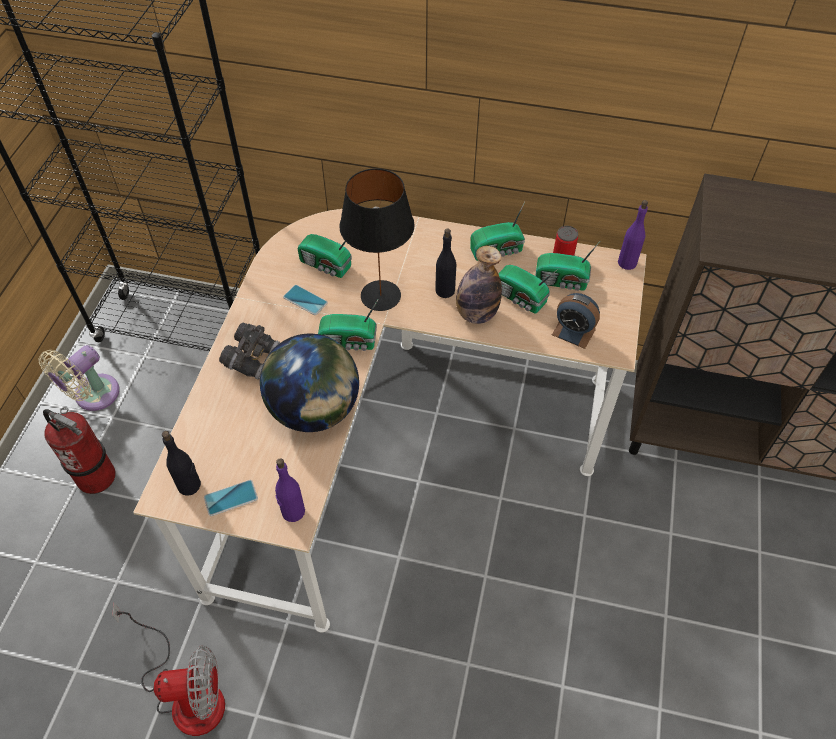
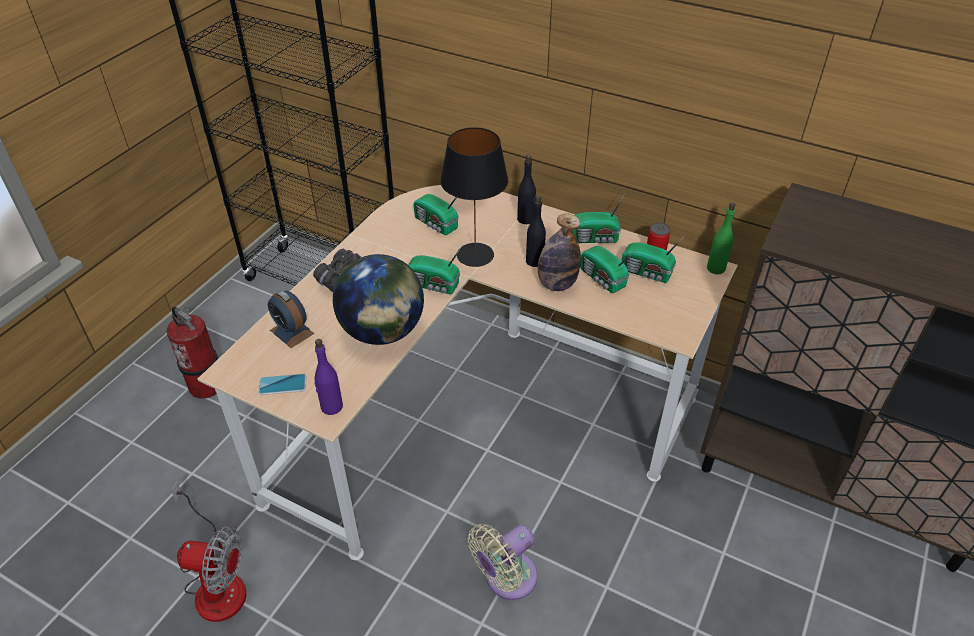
camera: 15 degrees right, 10 degrees down
(93, 396) = (228, 321): beige fan -> beige fan (506, 579)
(189, 485) = (252, 368): black bottle -> black bottle (526, 219)
(305, 300) = (407, 247): phone -> none
(573, 332) = (644, 314): alarm clock -> alarm clock (292, 332)
(627, 262) = (715, 268): purple bottle -> green bottle

